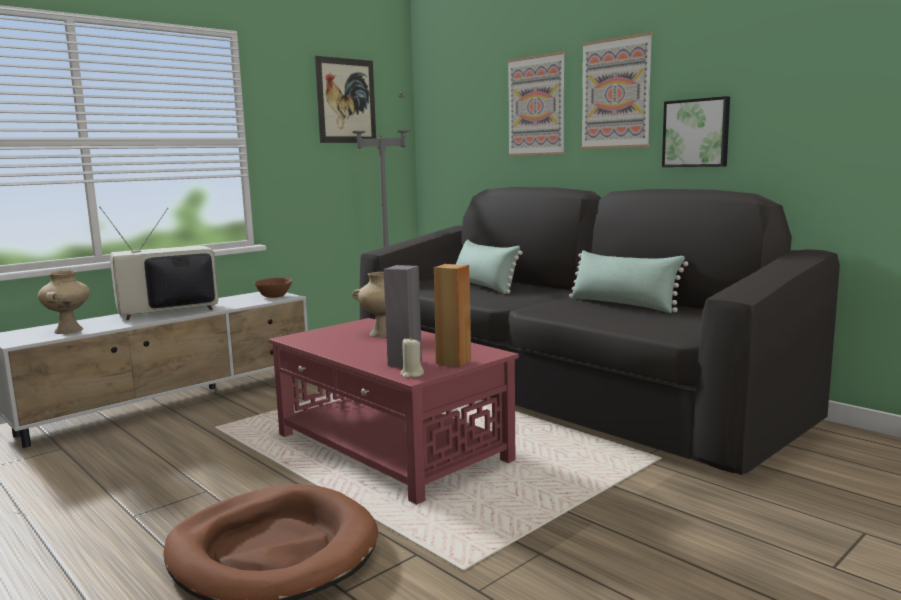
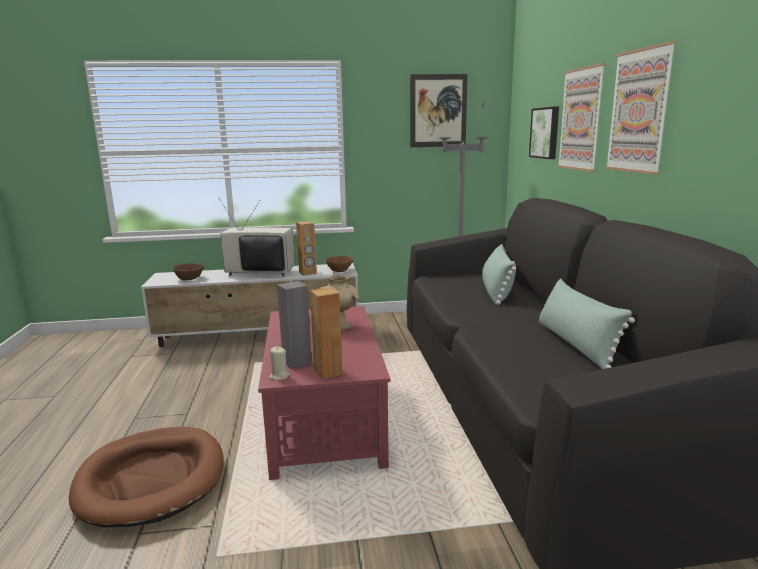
camera: 35 degrees right, 5 degrees up
(69, 331) = (189, 279): beige vase -> brown bowl
(238, 303) = (308, 273): none -> brown speaker
(696, 133) = (702, 165): picture -> picture (546, 133)

